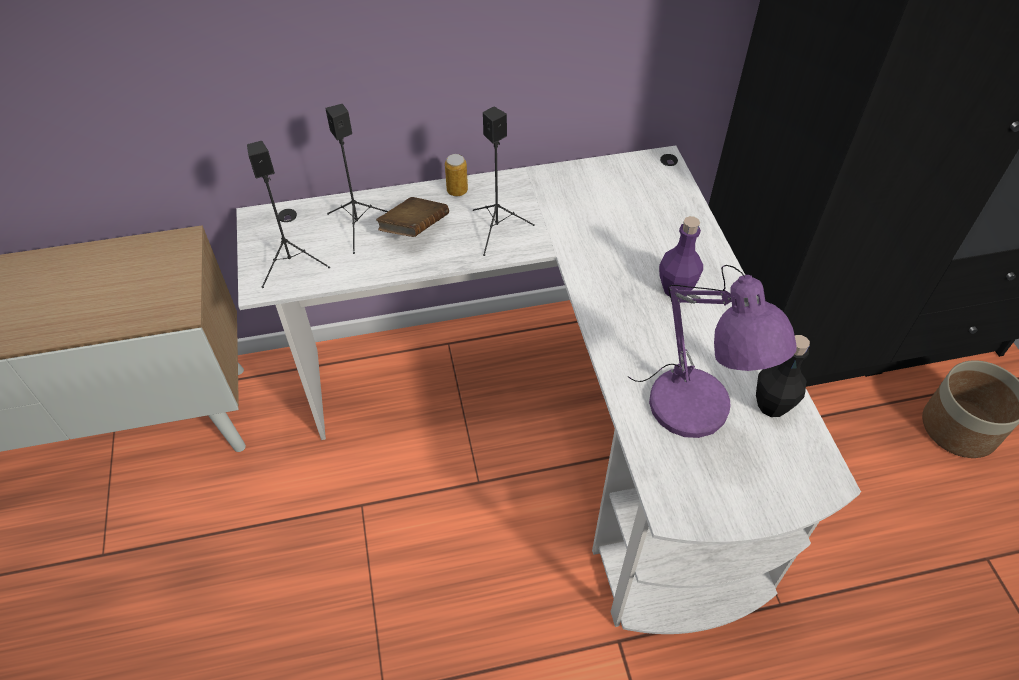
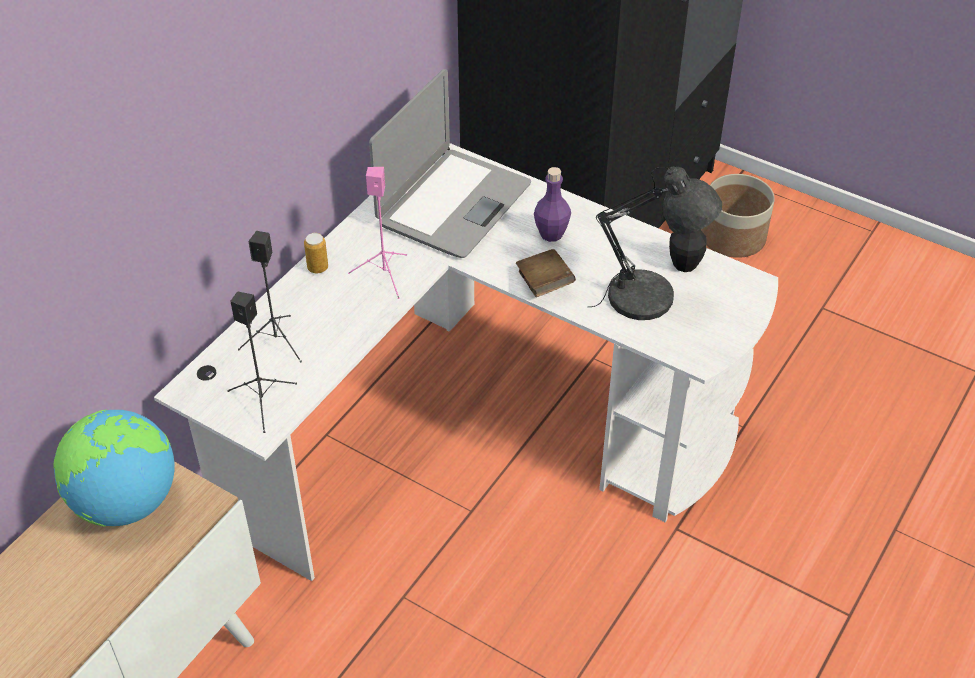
camera: 45 degrees left, 5 degrees down
(139, 271) = (125, 502): none -> globe
(414, 230) = (323, 315): brown book -> brown book (544, 284)
(498, 229) = (384, 274): black speaker -> pink speaker
(621, 209) = (453, 204): none -> laptop
(694, 413) = (649, 299): purple table lamp -> grey table lamp

